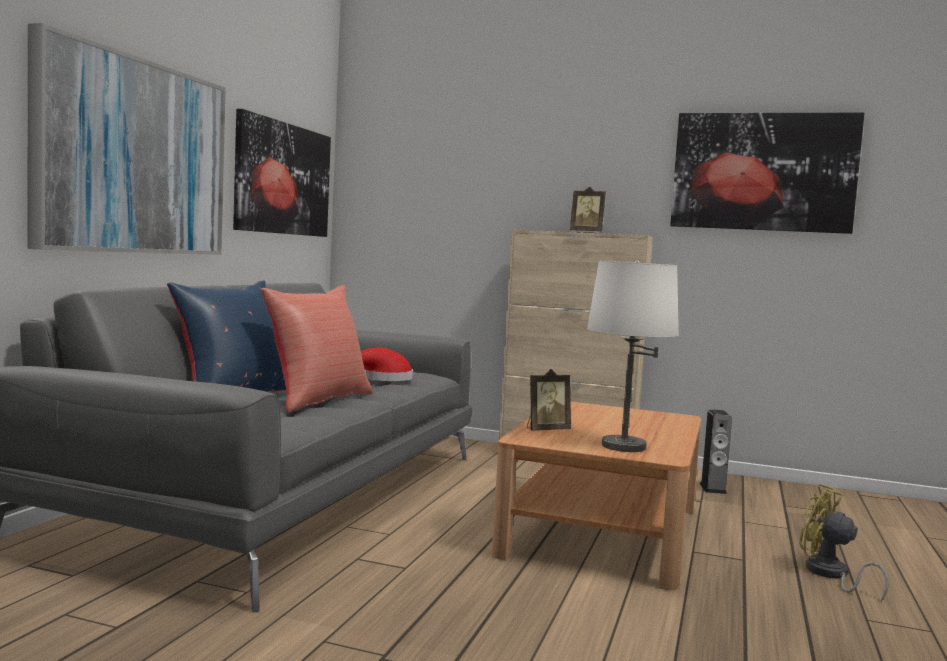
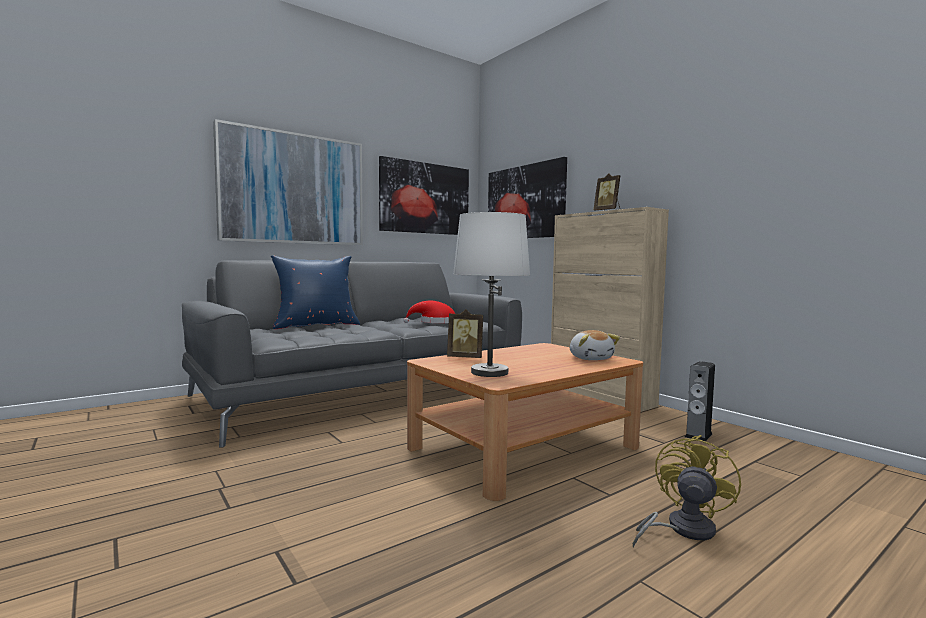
camera: 35 degrees right, 0 degrees up
(318, 399) = (358, 329): red pillow -> none
(653, 417) = (591, 358): none -> plush toy
(763, 172) = (770, 132): picture -> picture (525, 202)
(830, 575) = (682, 530): yellow fan -> yellow fan turned 45 degrees clockwise

